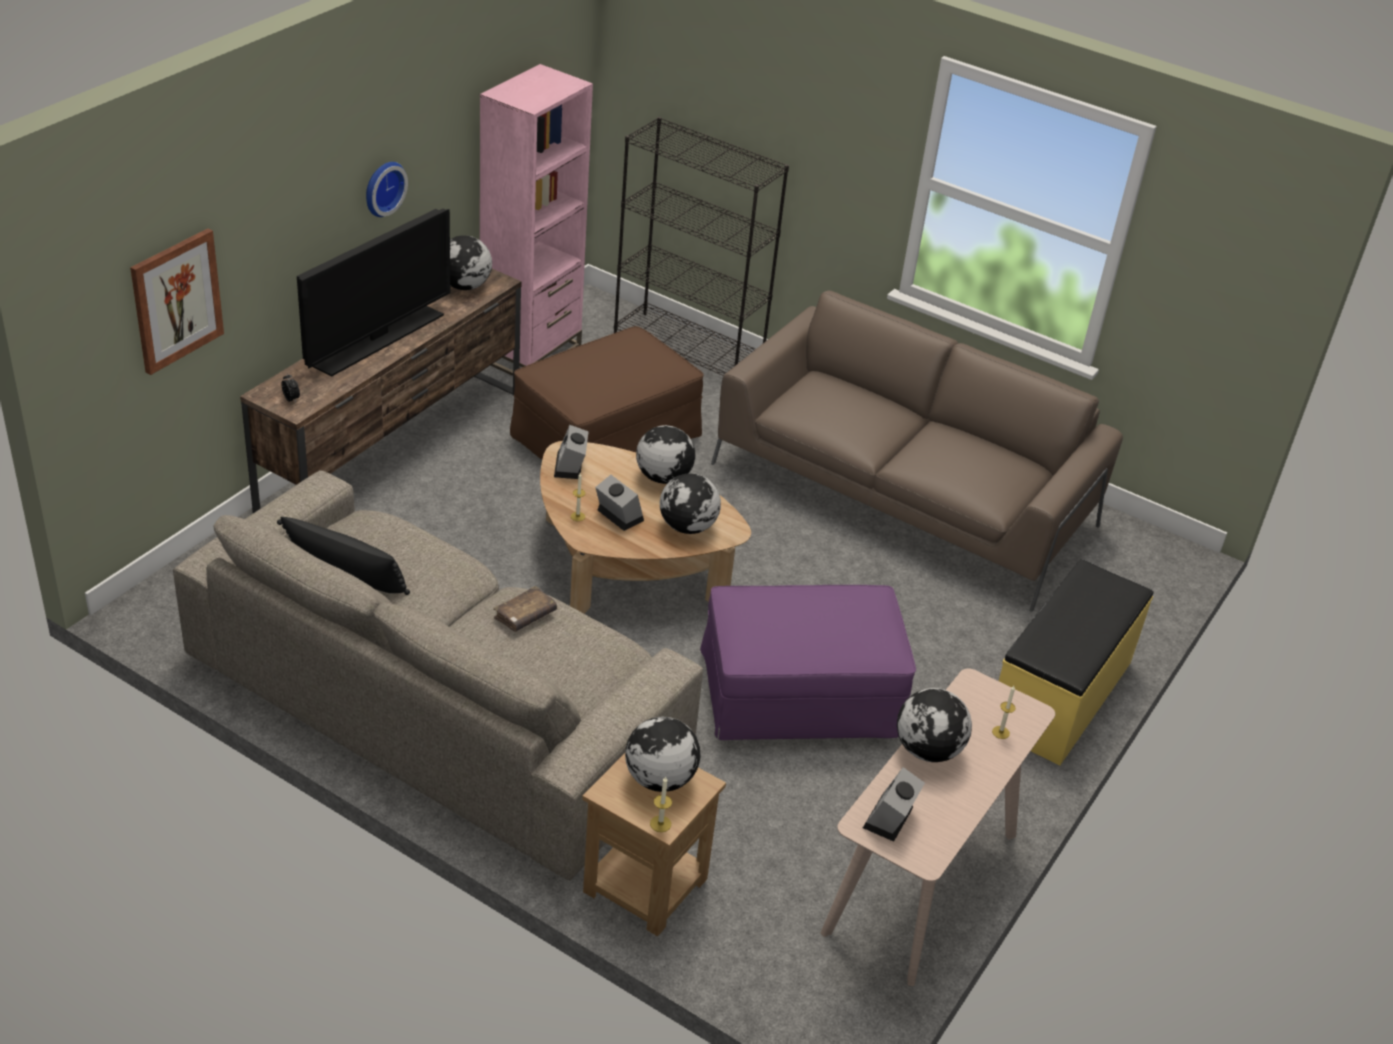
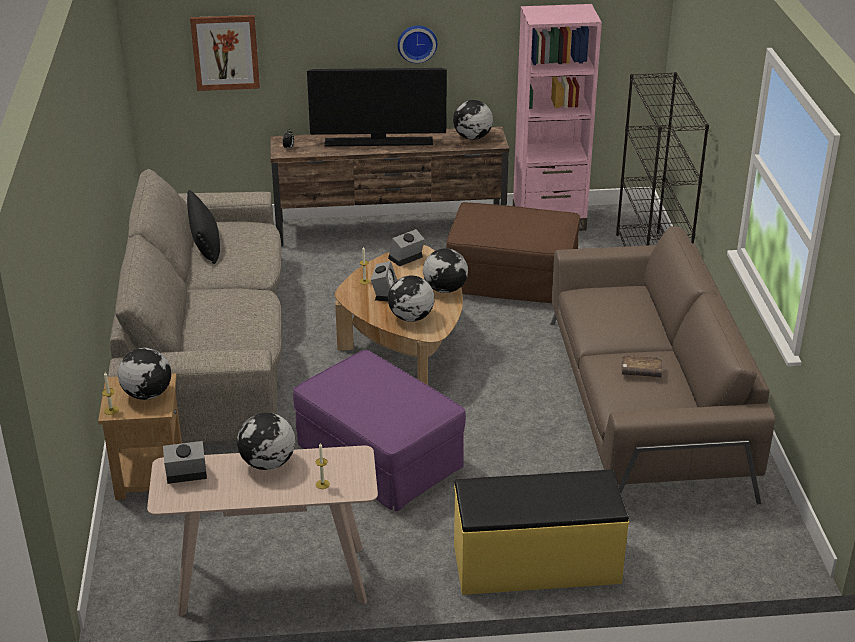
camera: 55 degrees right, 5 degrees down
(525, 616) = (244, 302): brown book -> brown book (641, 371)

